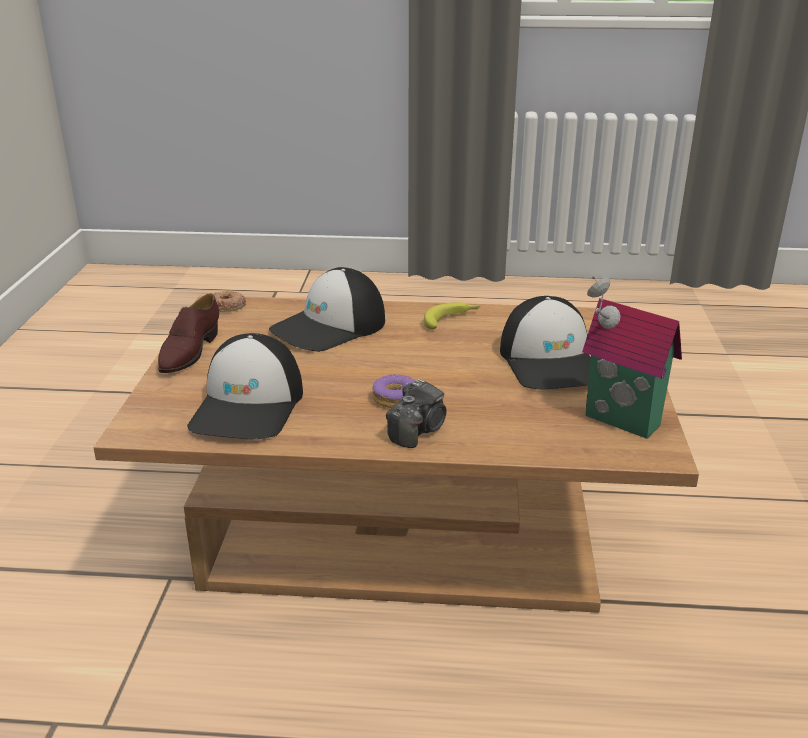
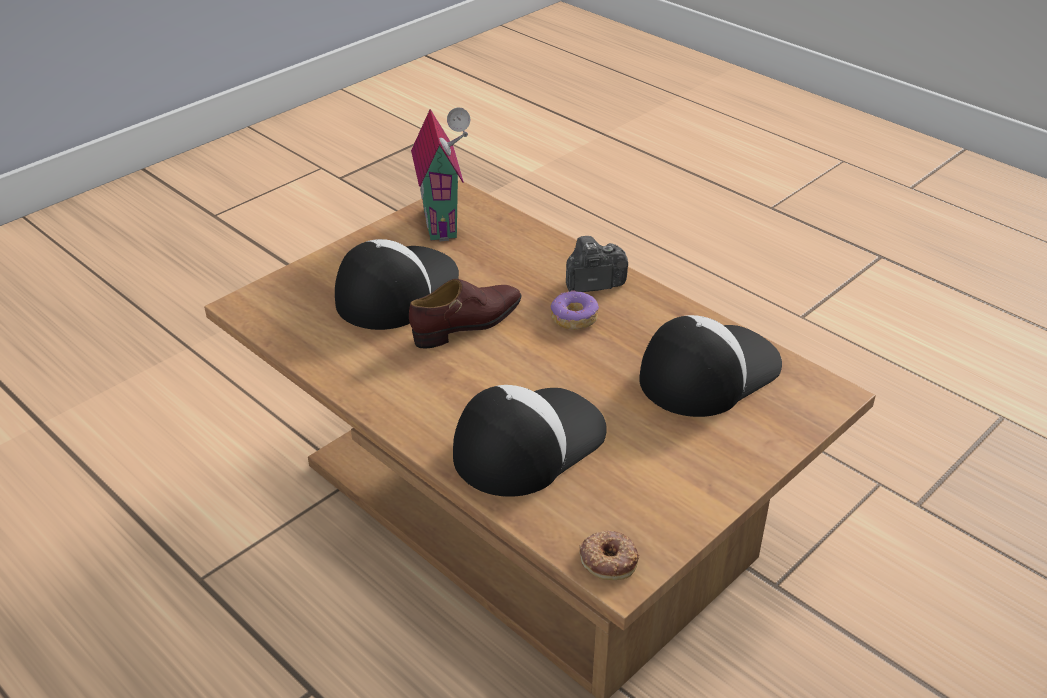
camera: 140 degrees left, 10 degrees up
(189, 351) = (717, 484): brown shoe -> brown shoe (468, 323)
(329, 327) = (527, 442): cap -> cap turned 45 degrees counterclockwise
(452, 320) = (392, 383): banana -> none

